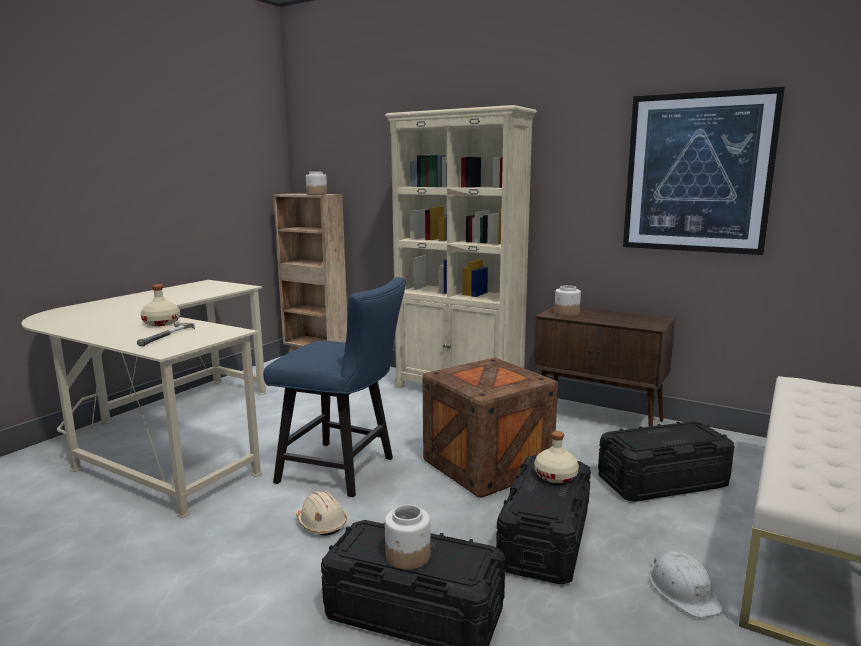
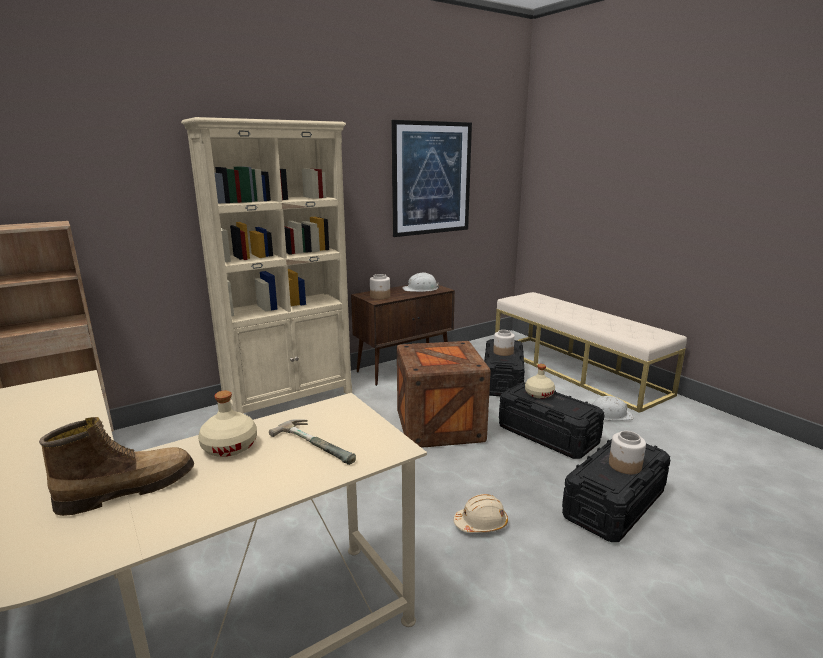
camera: 65 degrees left, 5 degrees up
(112, 318) = (128, 489): none -> boot
(317, 194) = (42, 225): jar -> jar (503, 352)
(344, 471) = (394, 492): blue chair -> none
(631, 320) = (420, 289): none -> white hard hat

